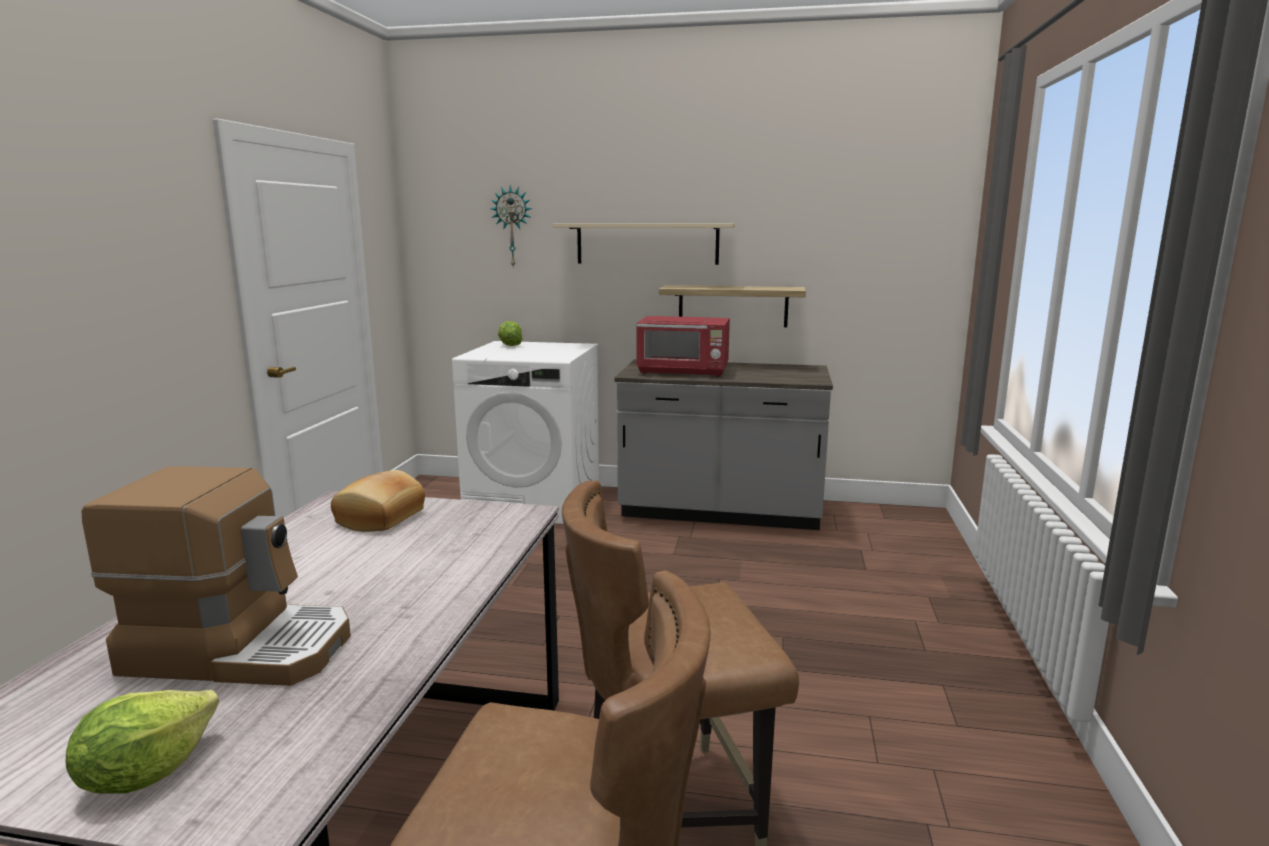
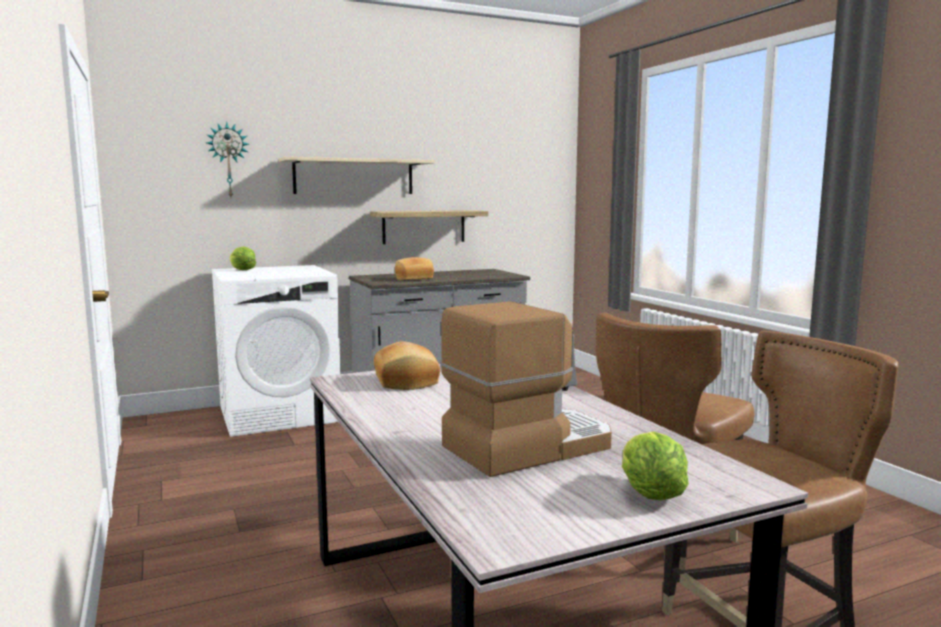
camera: 35 degrees left, 5 degrees down
(684, 372) = (414, 278): red microwave -> bread

